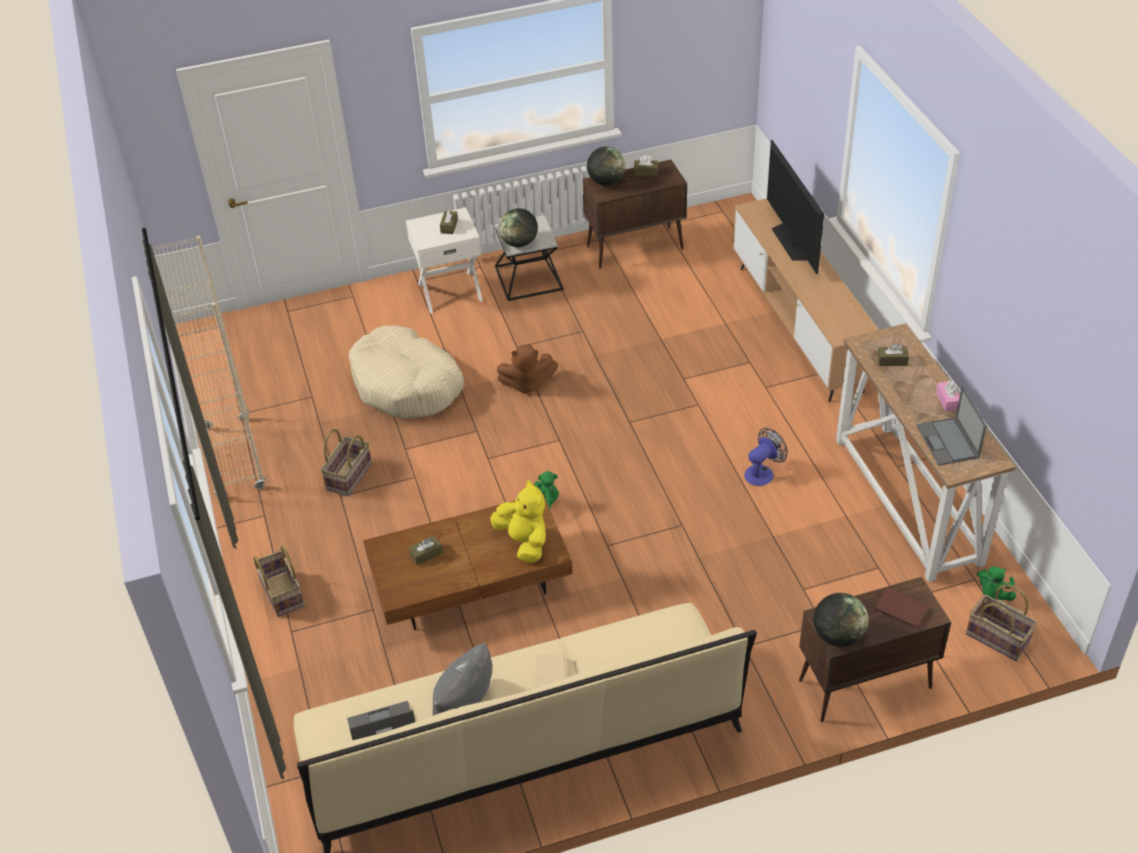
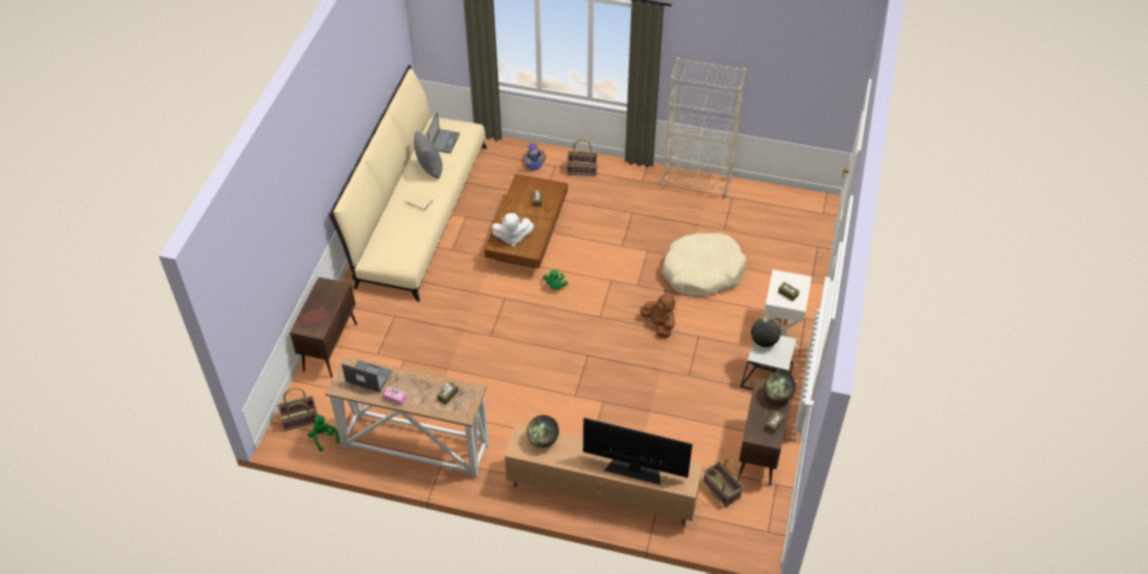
camera: 120 degrees right, 5 degrees up
(349, 477) = (644, 221): basket -> basket (721, 490)
(524, 542) = (512, 237): yellow plush toy -> white plush toy
(527, 384) = (659, 325): brown plush toy -> brown plush toy turned 120 degrees clockwise
(762, 472) = (495, 392): fan -> fan (534, 166)
(838, 636) = (325, 286): globe -> globe (543, 440)

